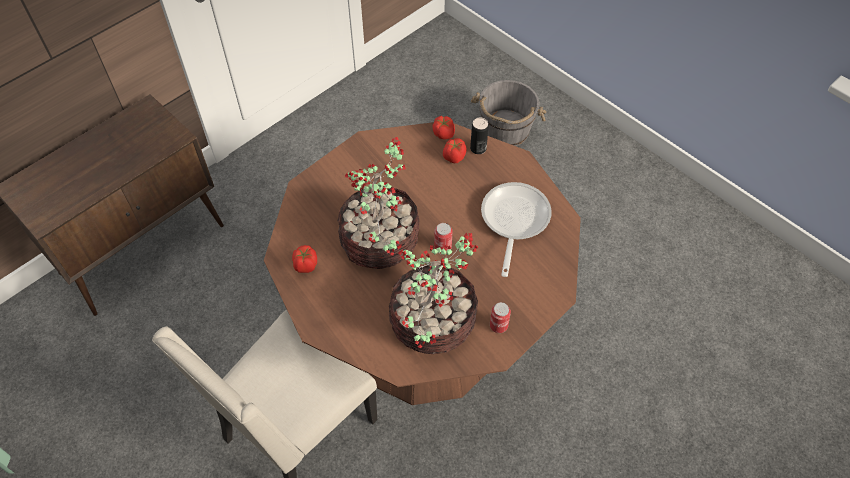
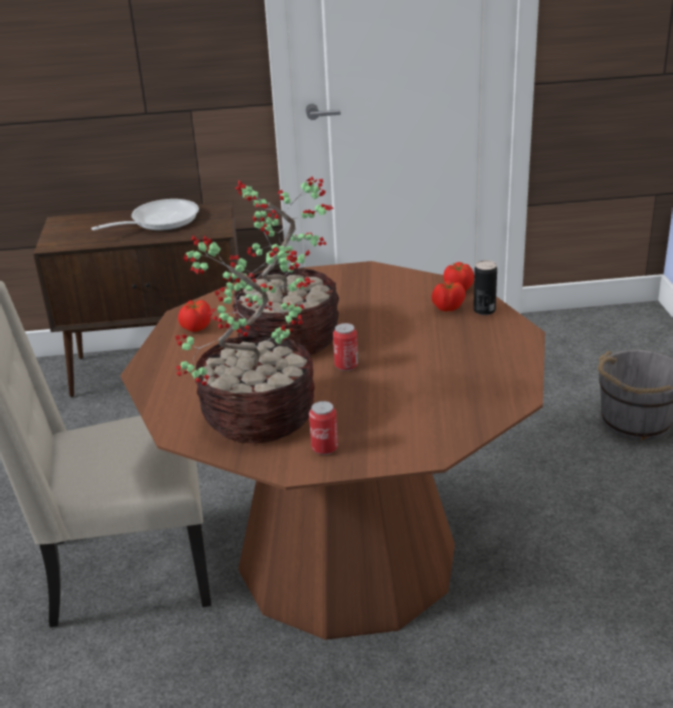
camera: 40 degrees right, 25 degrees down
(513, 221) = (453, 376): frying pan -> frying pan (159, 221)

